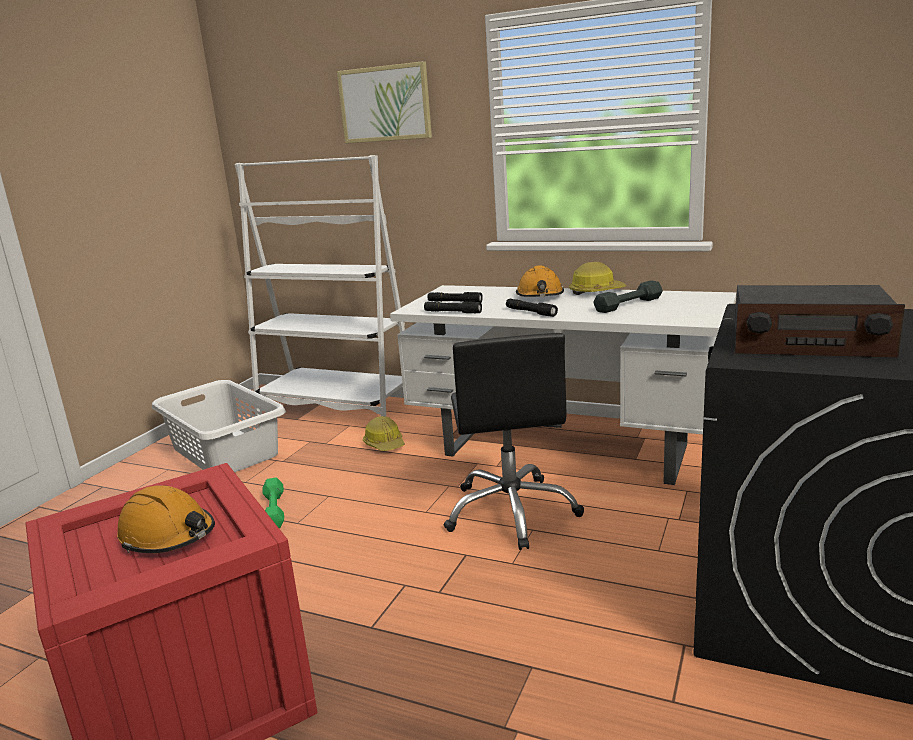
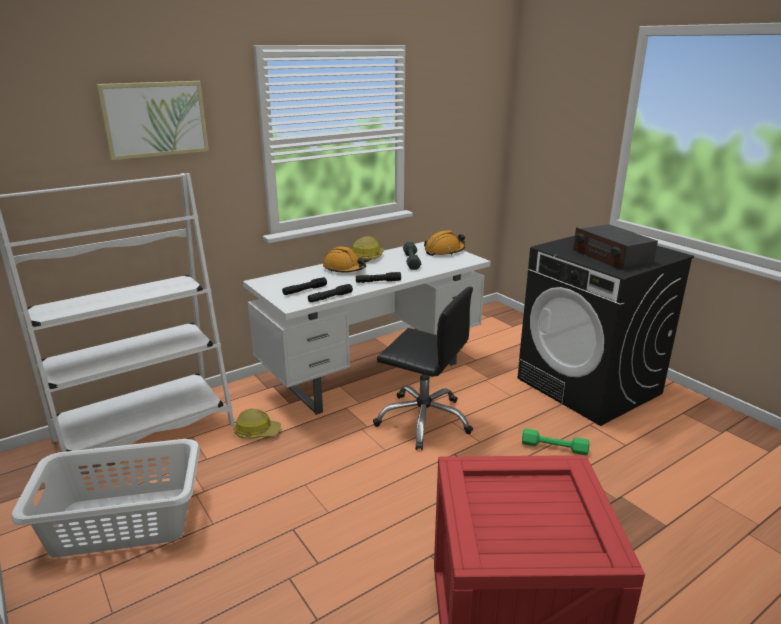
camera: 60 degrees left, 5 degrees up
(168, 536) = (530, 505): orange hard hat -> orange hard hat (444, 251)
(274, 510) = (291, 519): green dumbbell -> green dumbbell (554, 447)
(808, 342) = (612, 256): radio -> radio turned 105 degrees clockwise

